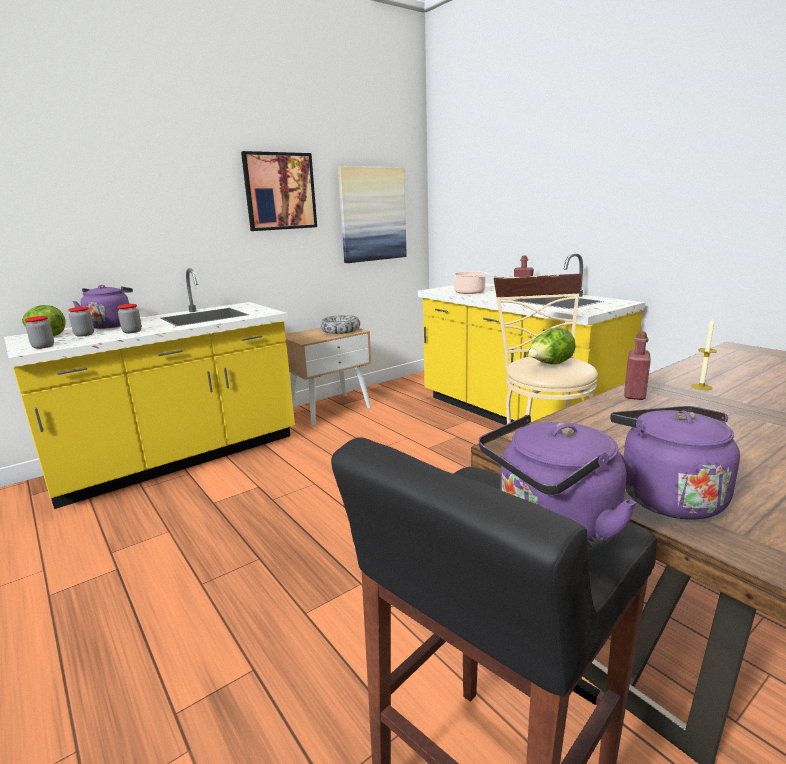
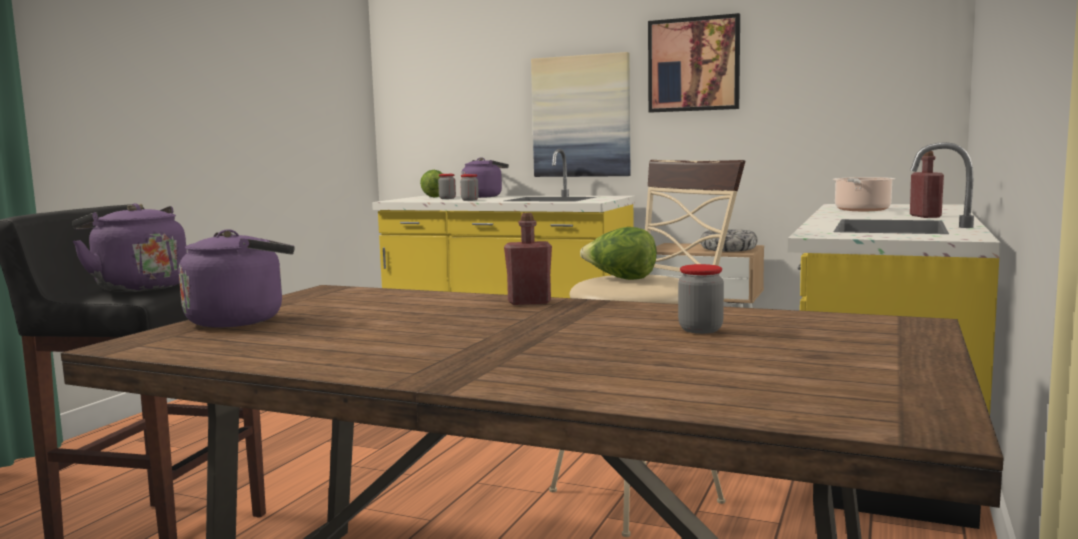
camera: 60 degrees right, 10 degrees down
(43, 346) = (405, 200): jar -> jar (700, 330)
(372, 214) = (842, 91): picture -> picture (581, 116)
(701, 387) = (606, 317): candle -> none

